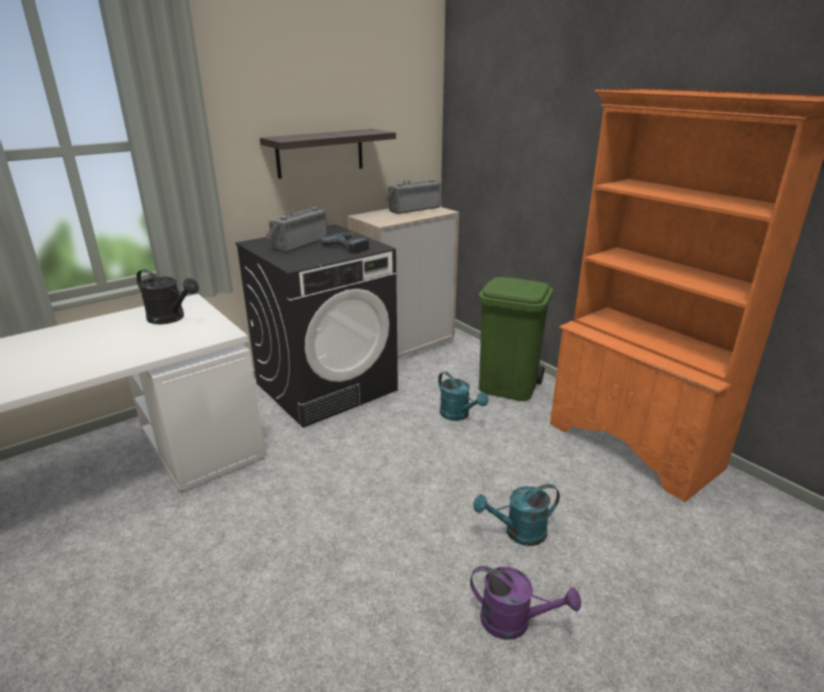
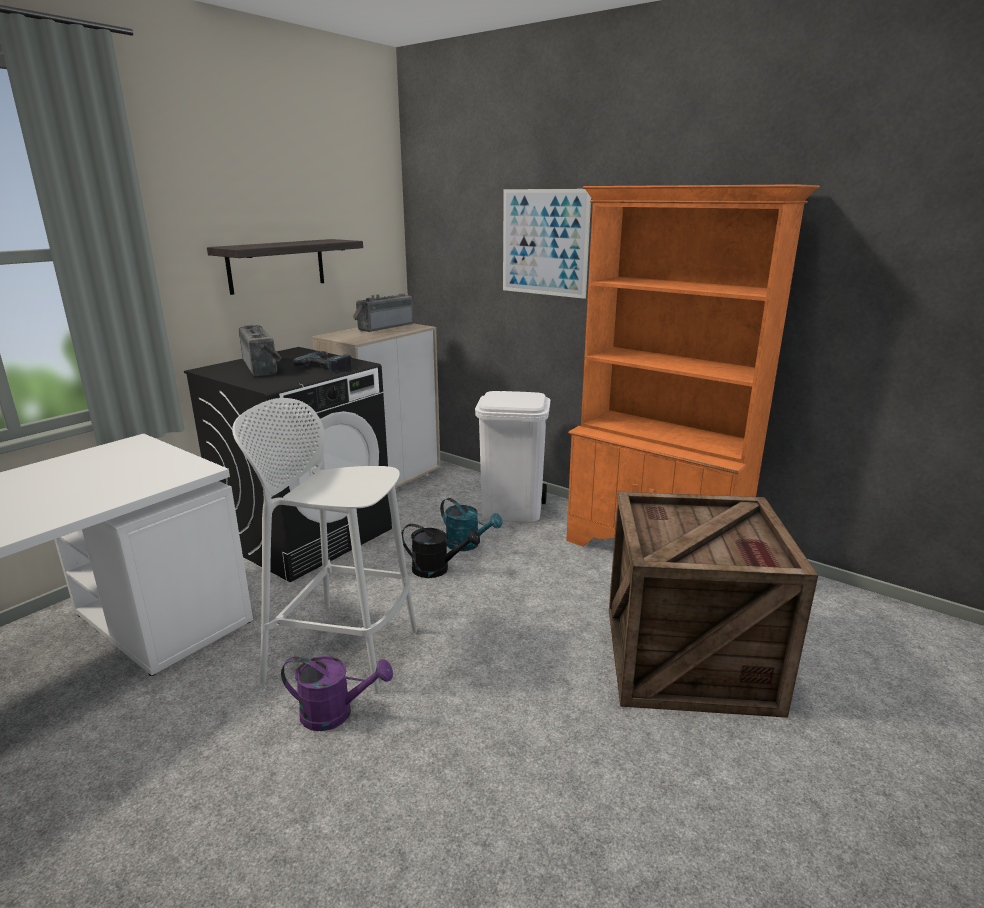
camera: 15 degrees left, 5 degrees down
(171, 318) = (120, 461): black watering can -> black watering can (437, 569)
(298, 244) = (264, 367): radio -> radio turned 135 degrees clockwise
(326, 496) = (342, 649): none -> white stool
(508, 387) = (513, 510): green trash can -> white trash can
(514, 622) = (589, 736): purple watering can -> purple watering can (336, 713)
(518, 533) = (567, 650): turquoise watering can -> none
(563, 139) = (544, 243): none -> picture
(635, 566) = (691, 660): none -> crate

